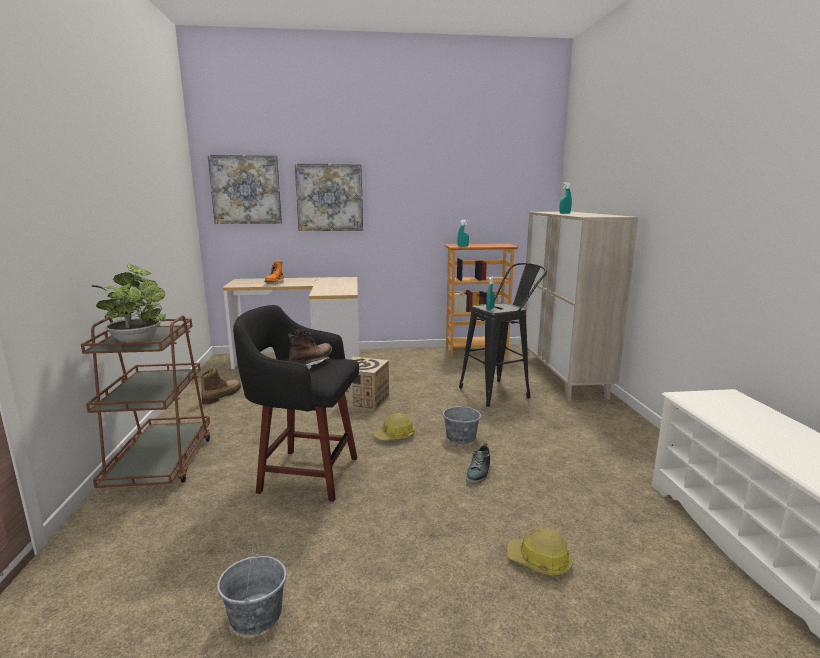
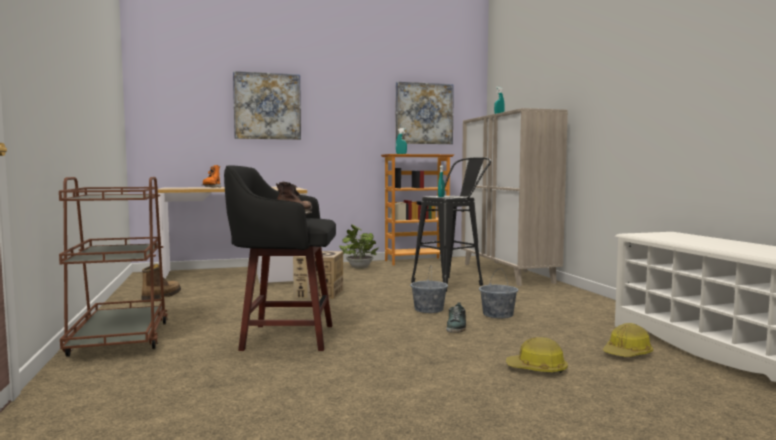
camera: 10 degrees left, 10 degrees down
(137, 340) = (110, 197): potted plant -> potted plant (358, 267)
(246, 189) = (180, 95): picture -> picture (424, 113)
(256, 614) = (283, 415): grey bucket -> grey bucket (497, 314)
(395, 436) = (363, 311): hard hat -> hard hat (627, 353)

